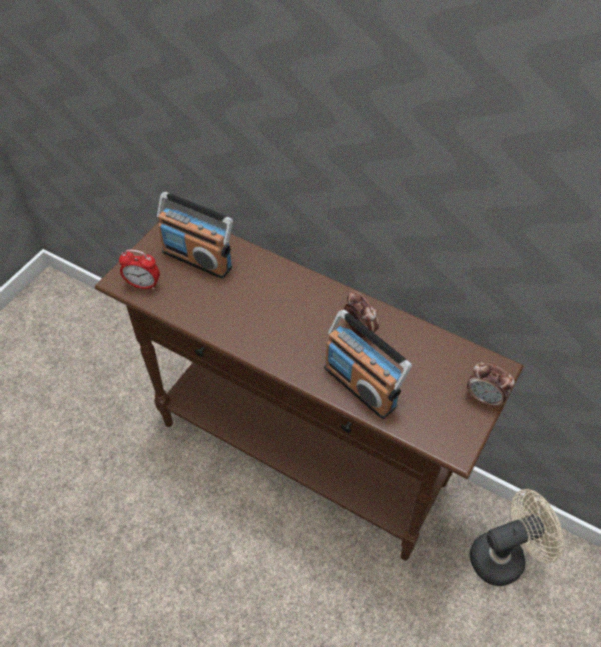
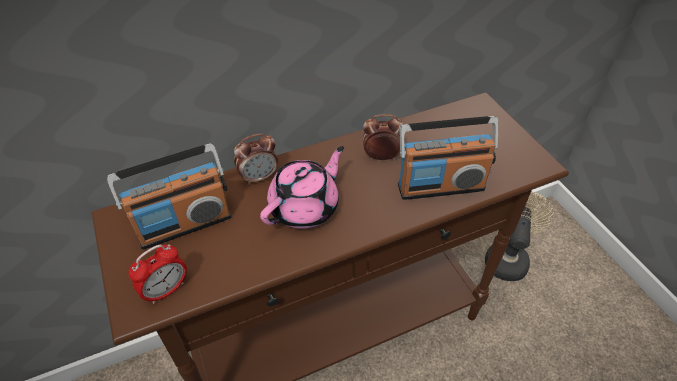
camera: 55 degrees left, 5 degrees down
(266, 313) = (305, 207): none -> pink teapot
(484, 398) = (503, 124): alarm clock -> alarm clock (259, 177)

